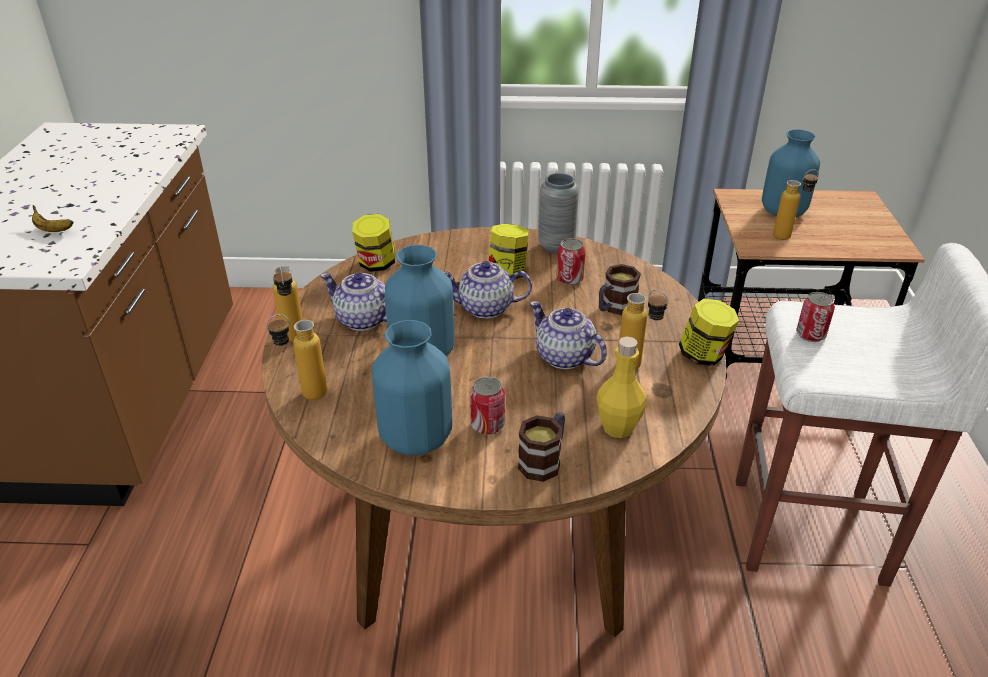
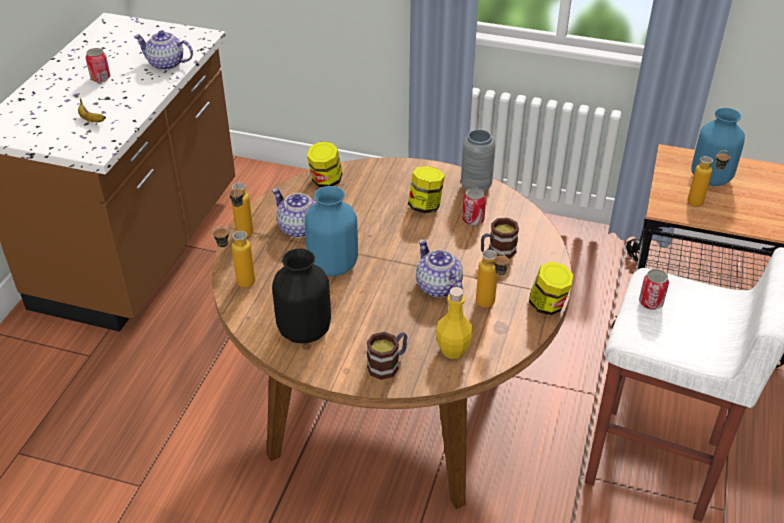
camera: 15 degrees right, 5 degrees up
(415, 439) = (304, 331): blue vase -> black vase
(486, 308) = (396, 234): teapot -> teapot (166, 64)
(487, 425) = (358, 330): can -> can (100, 78)

